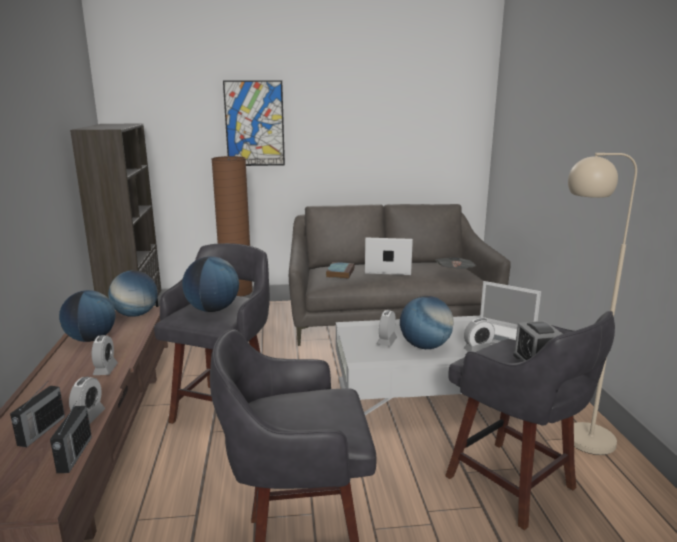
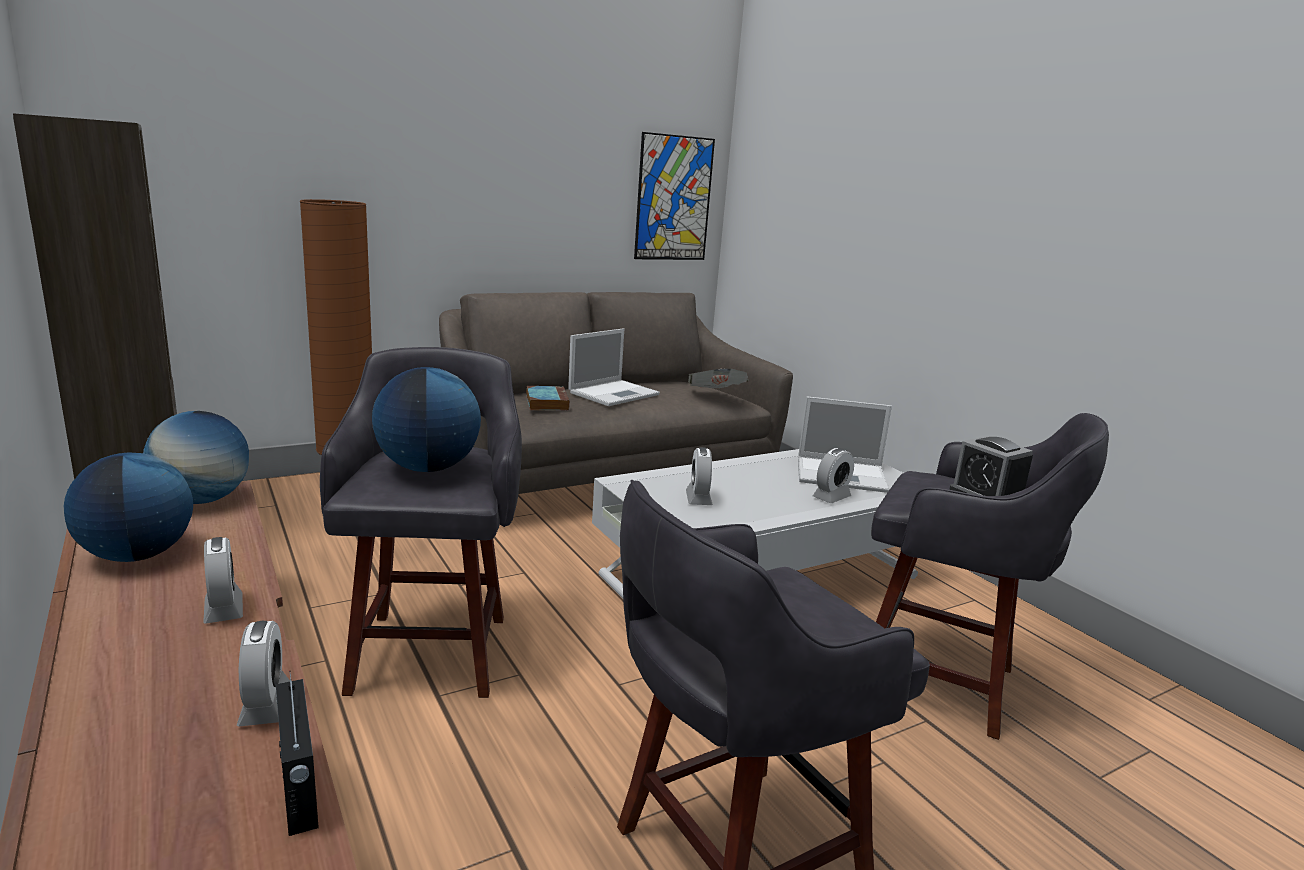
camera: 25 degrees left, 0 degrees up
(40, 431) = (172, 758): radio -> none
(254, 124) = (364, 145): picture -> picture (673, 198)
(387, 269) = (615, 393): laptop -> laptop turned 150 degrees clockwise
(425, 346) = (758, 500): globe -> none
(576, 442) = (965, 609): beige floor lamp -> none

